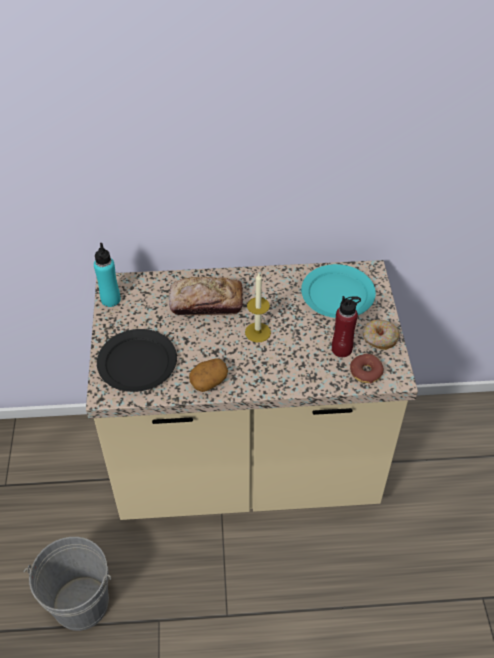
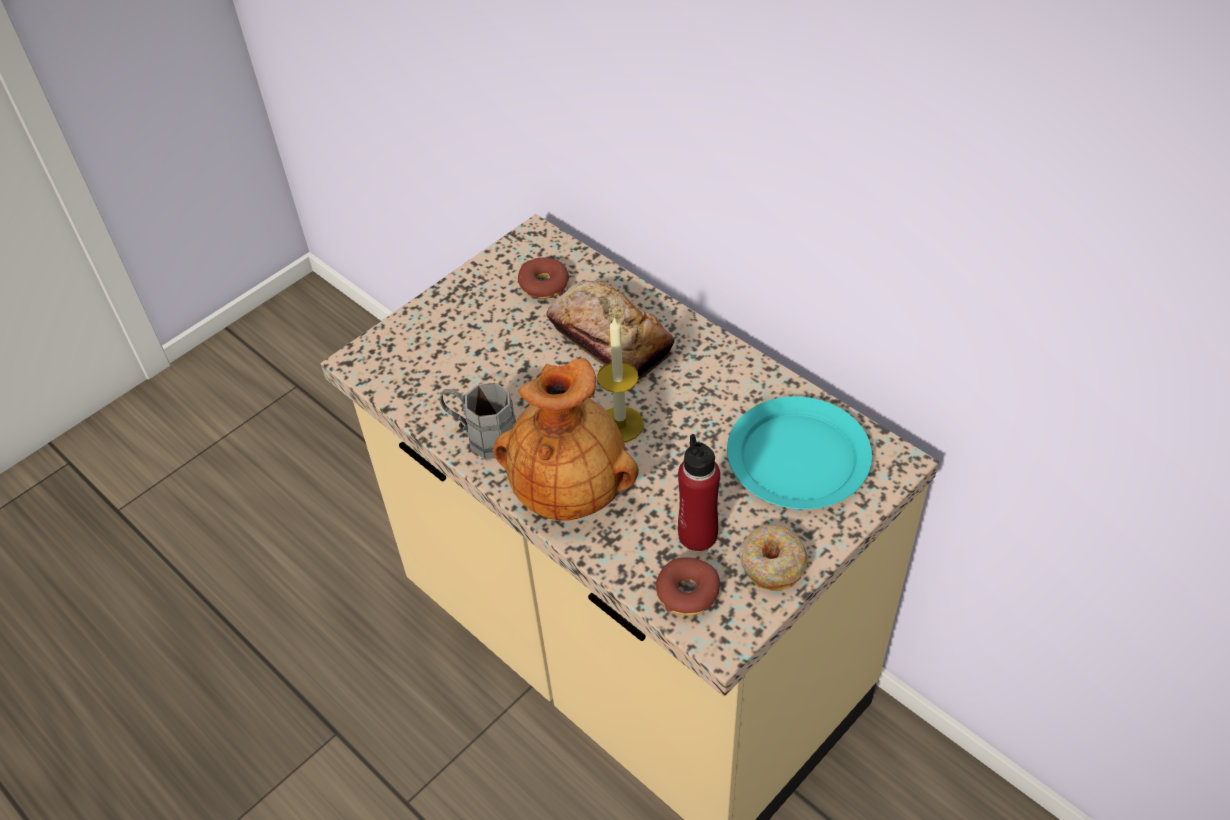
camera: 50 degrees right, 0 degrees up
(81, 603) = (290, 636): grey bucket -> none
(110, 300) = (508, 255): turquoise bottle -> none
(137, 362) = (438, 351): black plate -> none
(145, 301) = (544, 285): none -> donut
(209, 381) = (482, 437): potato -> grey mug
(273, 372) = (570, 489): none -> brown vase

